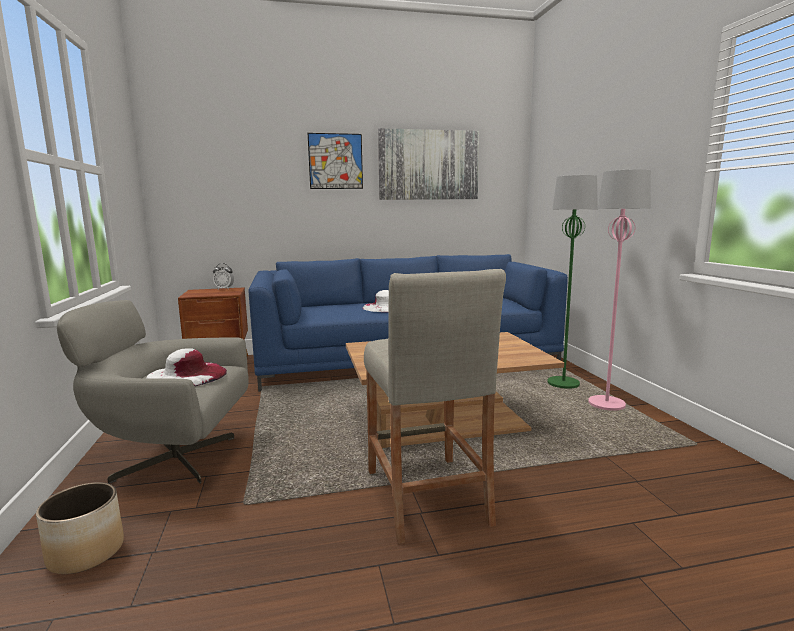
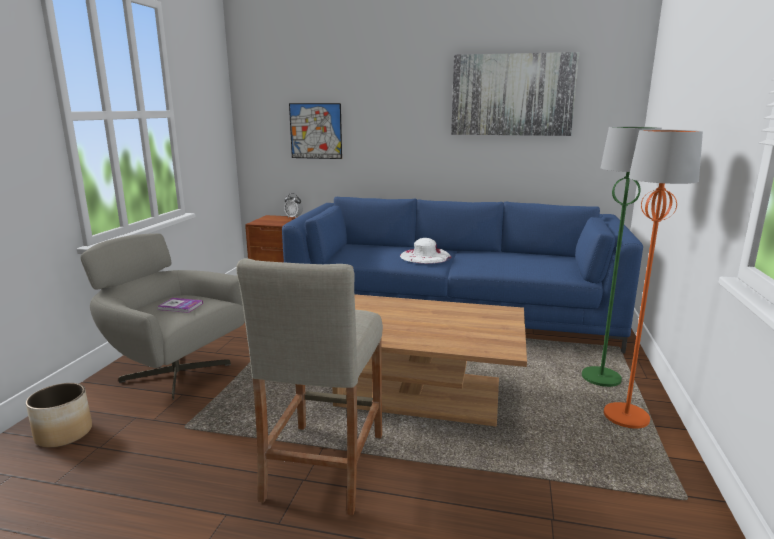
camera: 25 degrees right, 5 degrees up
(186, 375) = (180, 306): white hat -> book
(335, 161) = (406, 92): picture -> picture (315, 131)
(607, 404) = (626, 417): pink floor lamp -> orange floor lamp

